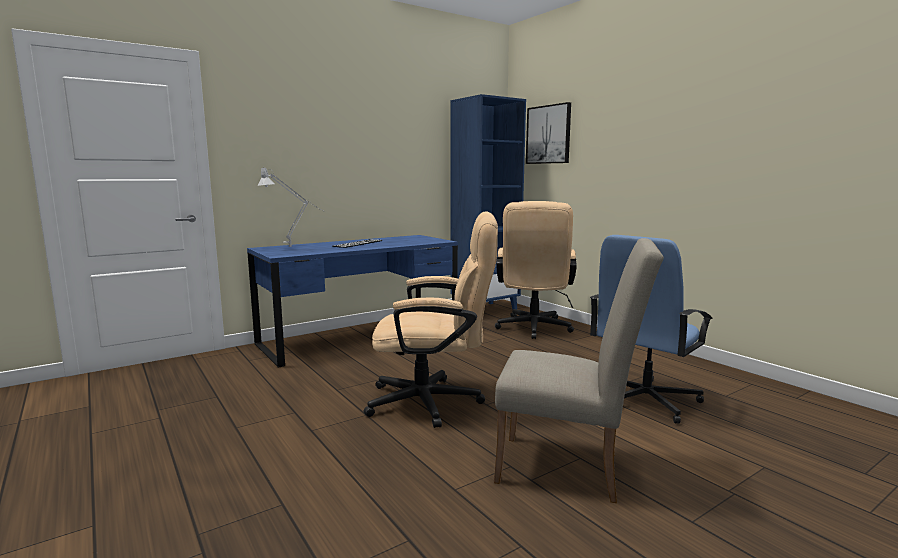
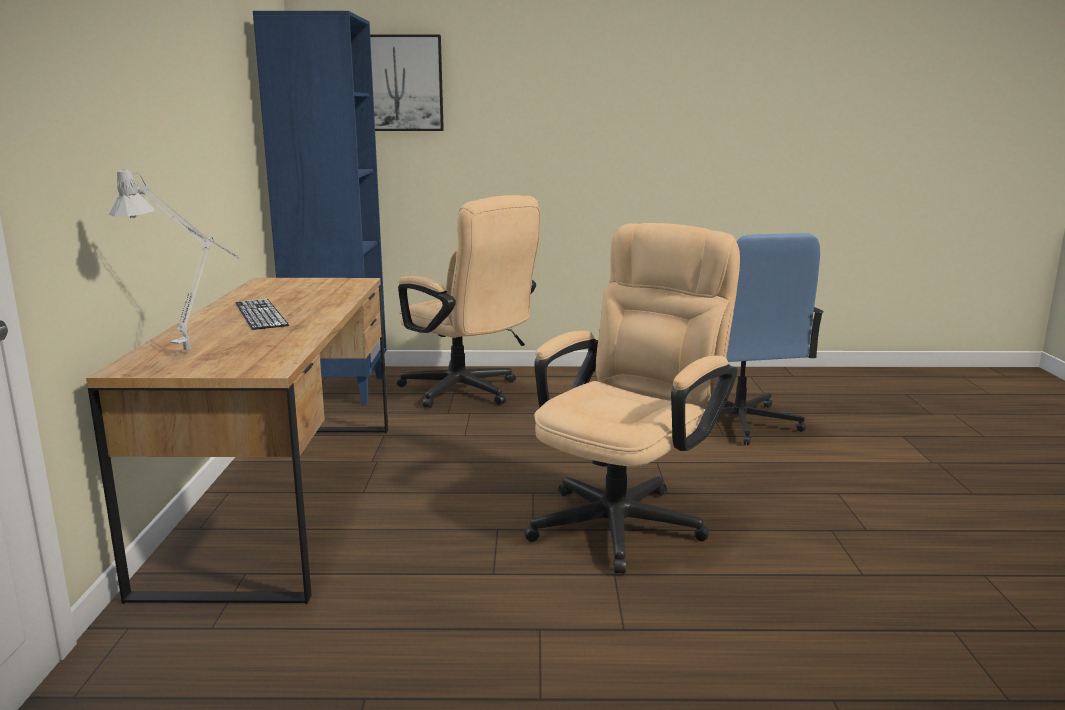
camera: 55 degrees left, 5 degrees up
(360, 337) = (284, 498): blue desk -> brown desk
(569, 469) = (857, 506): beige chair -> none

